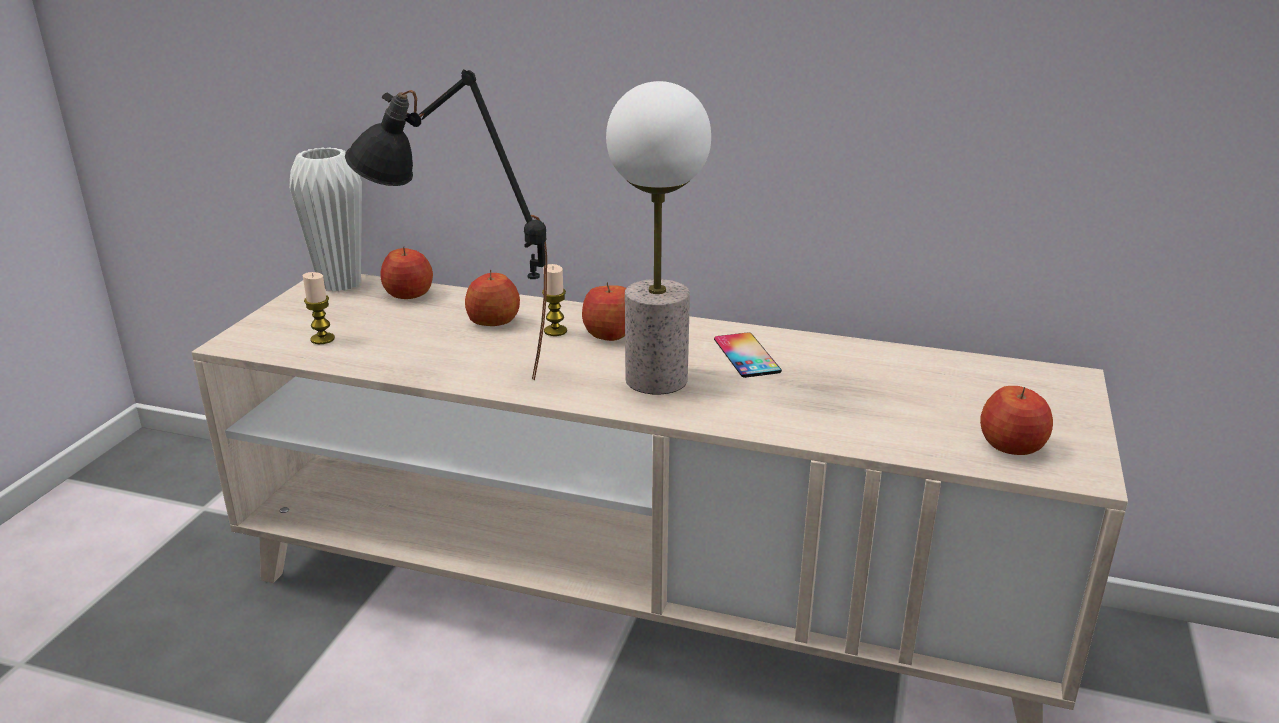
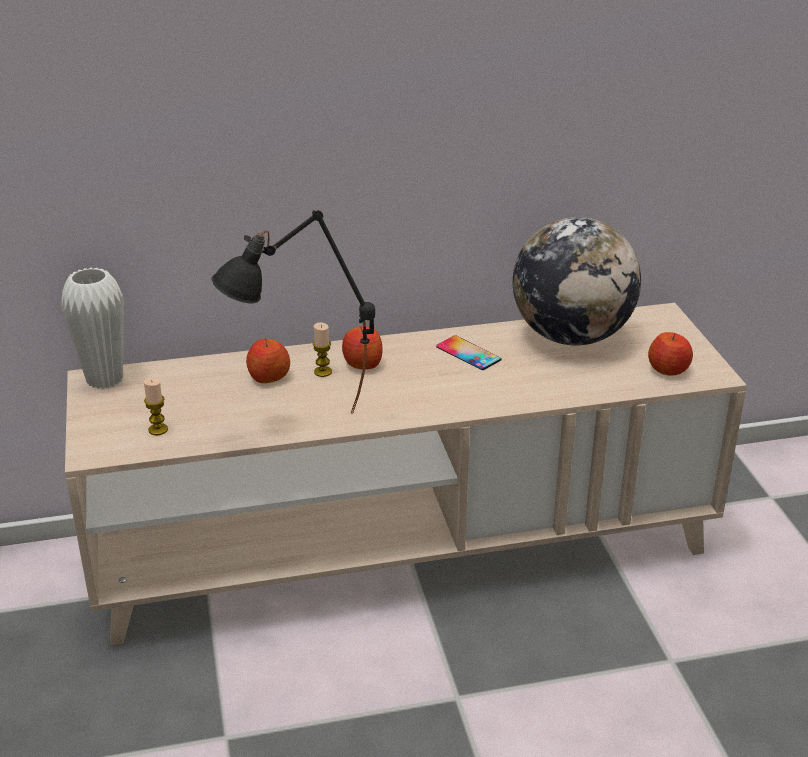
camera: 30 degrees left, 5 degrees up
(409, 294) = (175, 373): apple -> none
(656, 379) = (430, 388): table lamp -> none
(905, 371) = (571, 336): none -> globe

